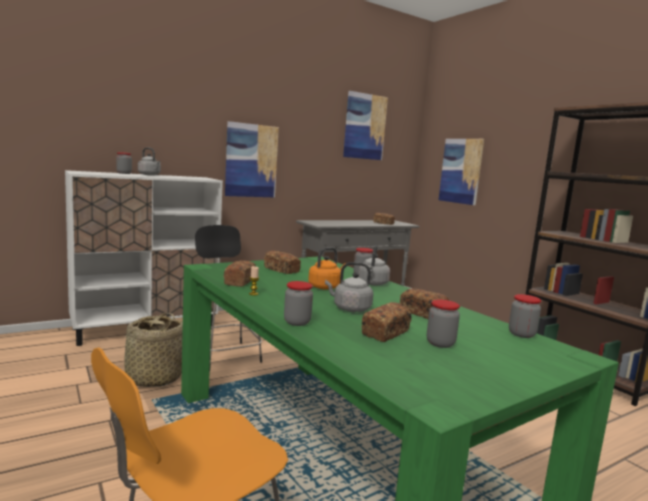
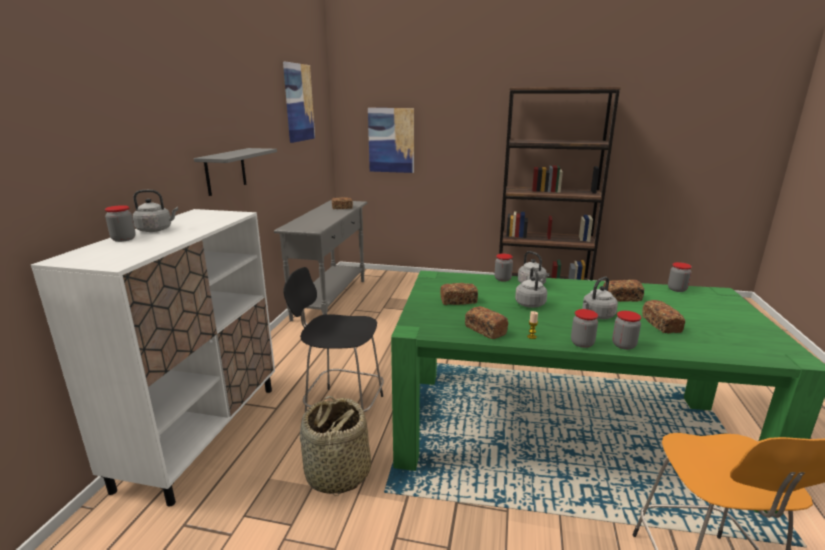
camera: 45 degrees left, 10 degrees up
(251, 160) = (225, 171): picture -> grey shelf
(325, 287) = (529, 303): orange kettle -> grey kettle
(440, 343) = (688, 317): jar -> jar (582, 343)

